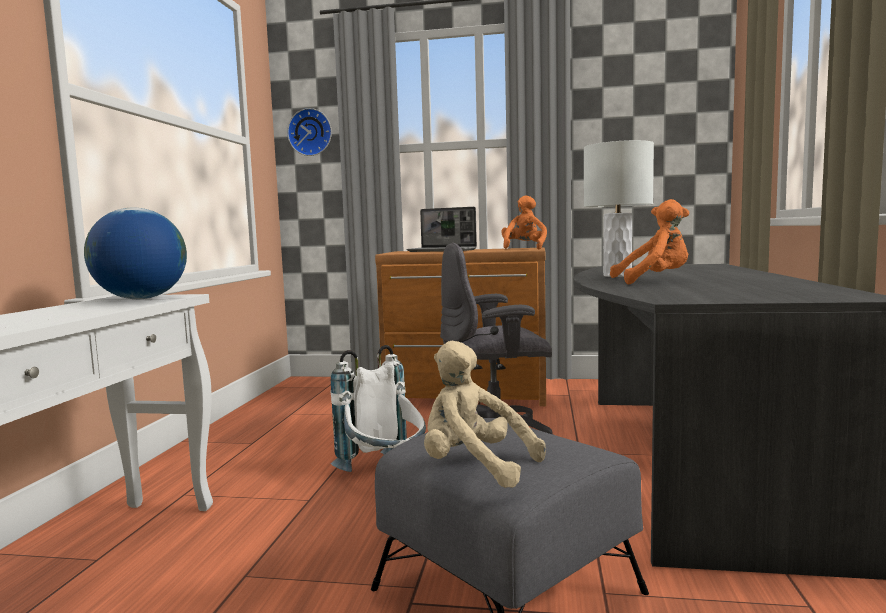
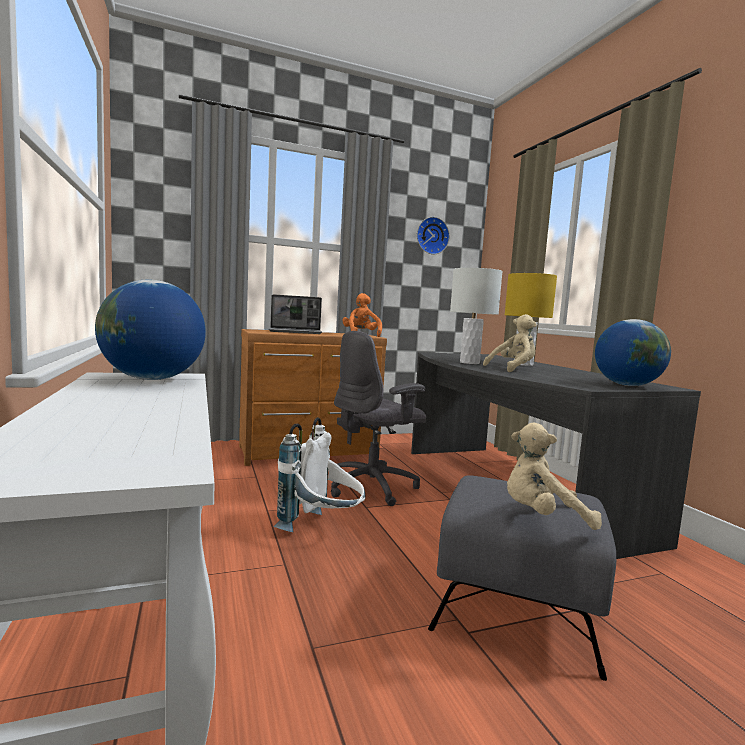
camera: 30 degrees left, 0 degrees up
(310, 132) = (155, 208): wall clock -> wall clock (431, 236)
(654, 281) = (513, 369): orange plush toy -> beige plush toy
(708, 274) = (523, 364): none -> yellow table lamp
(775, 296) = (627, 385): none -> globe

